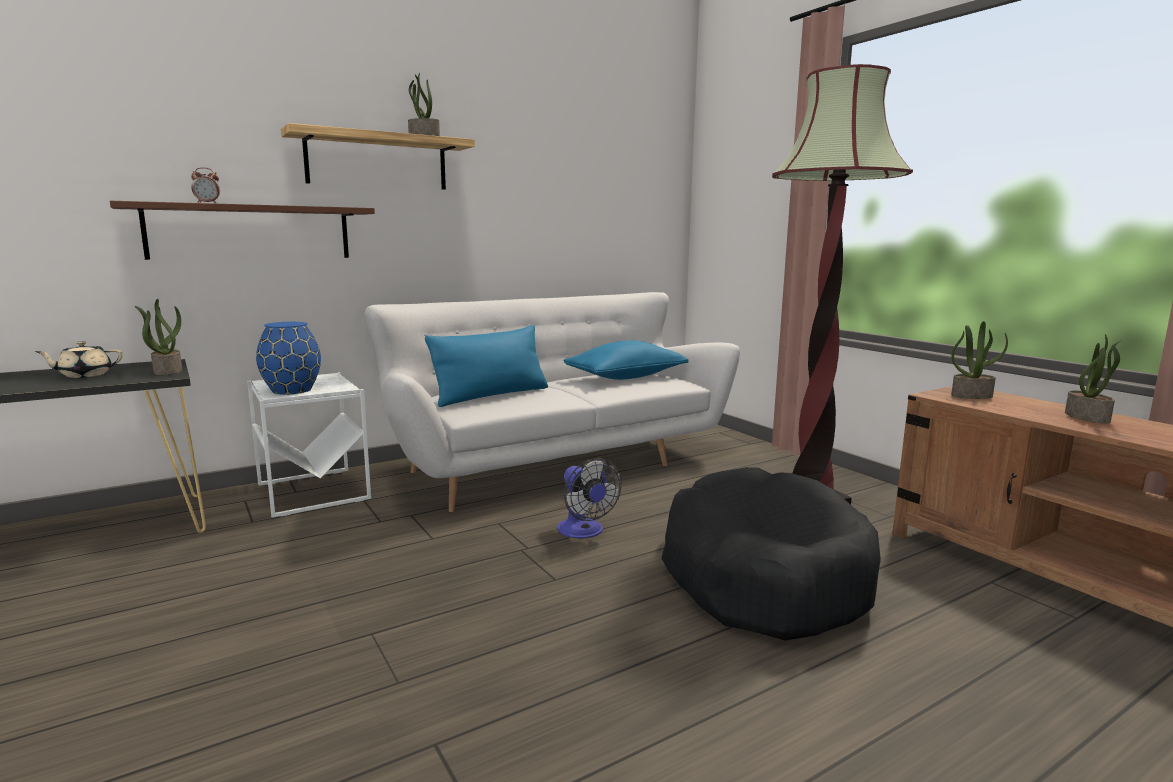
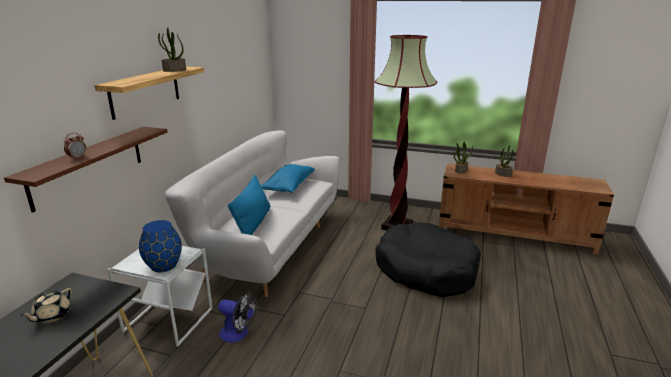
camera: 40 degrees left, 10 degrees up
(167, 371) = (104, 288): potted plant -> none
(584, 532) = (341, 279): fan -> fan (238, 334)

